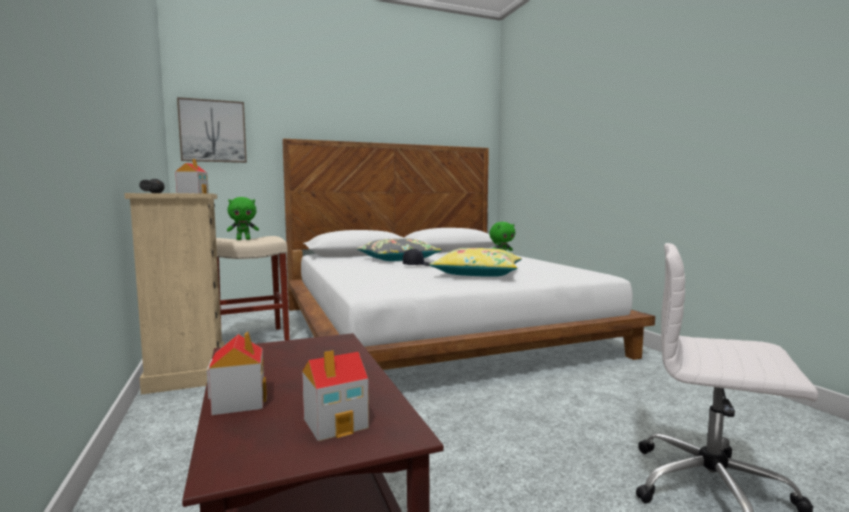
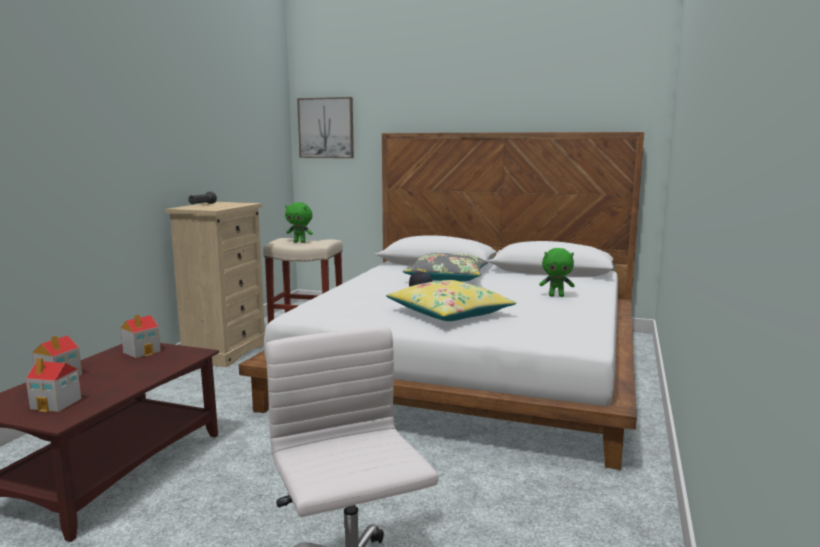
camera: 40 degrees right, 5 degrees up
(193, 193) = (234, 204): toy house -> toy house (142, 351)

